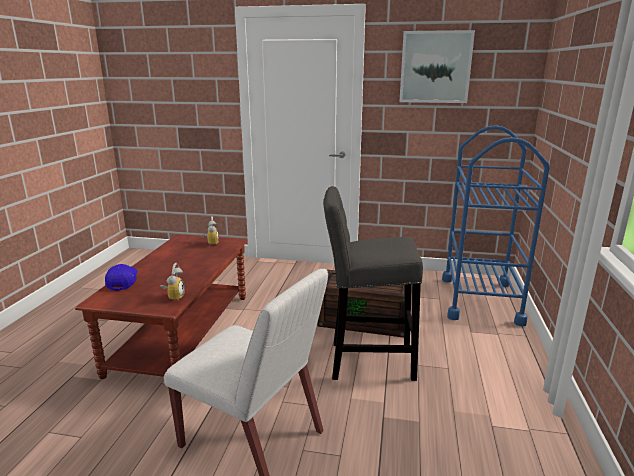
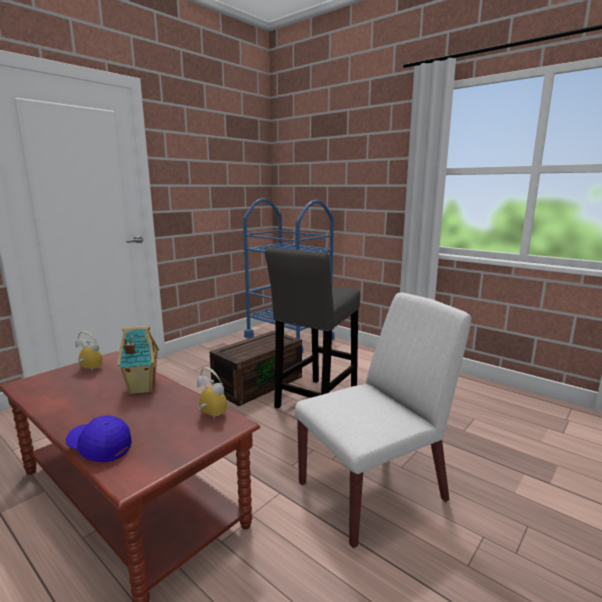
camera: 60 degrees left, 5 degrees down
(198, 265) = (141, 388): none -> toy house
(435, 67) = (206, 149): picture -> none

